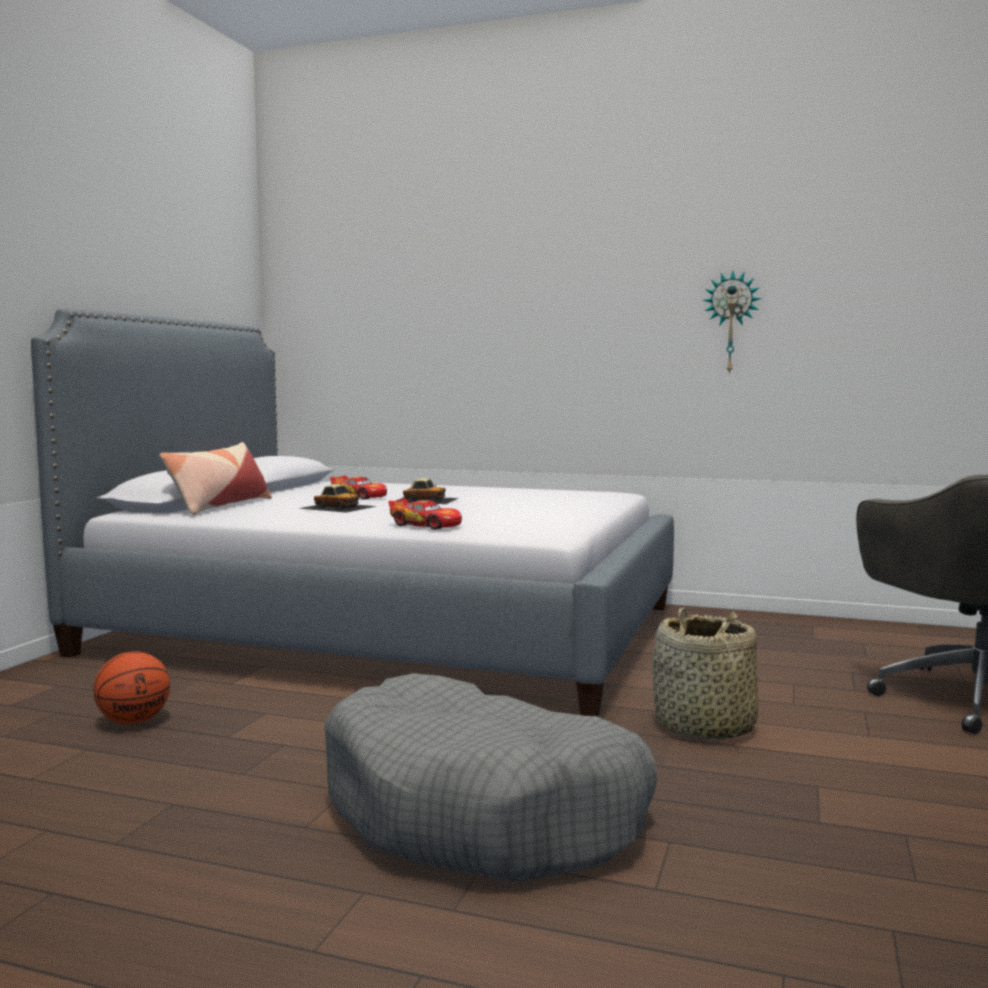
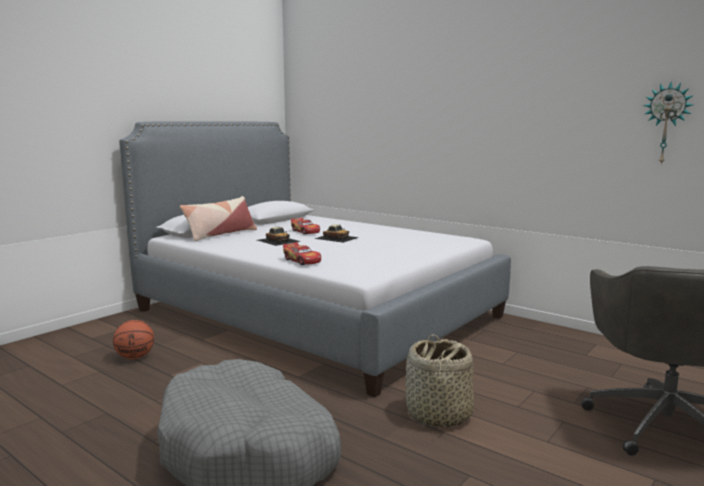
camera: 20 degrees right, 5 degrees up
(731, 322) = (558, 124): wall clock -> wall clock (666, 123)

